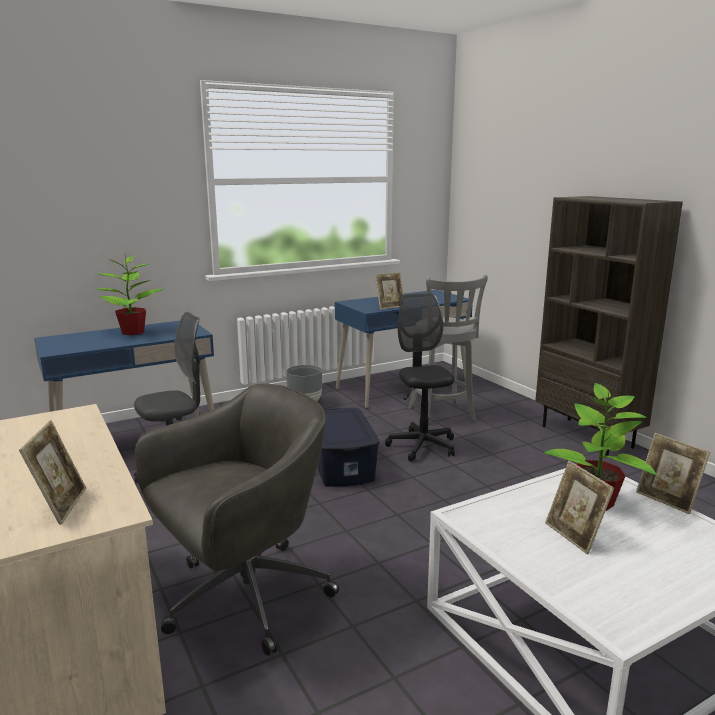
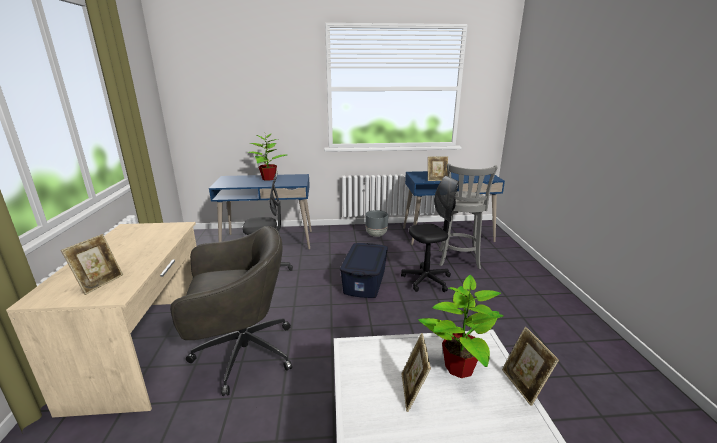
camera: 25 degrees right, 5 degrees up
(422, 446) = (426, 280): black office chair -> black office chair turned 60 degrees clockwise
(588, 436) = (561, 301): brown bookcase -> none

